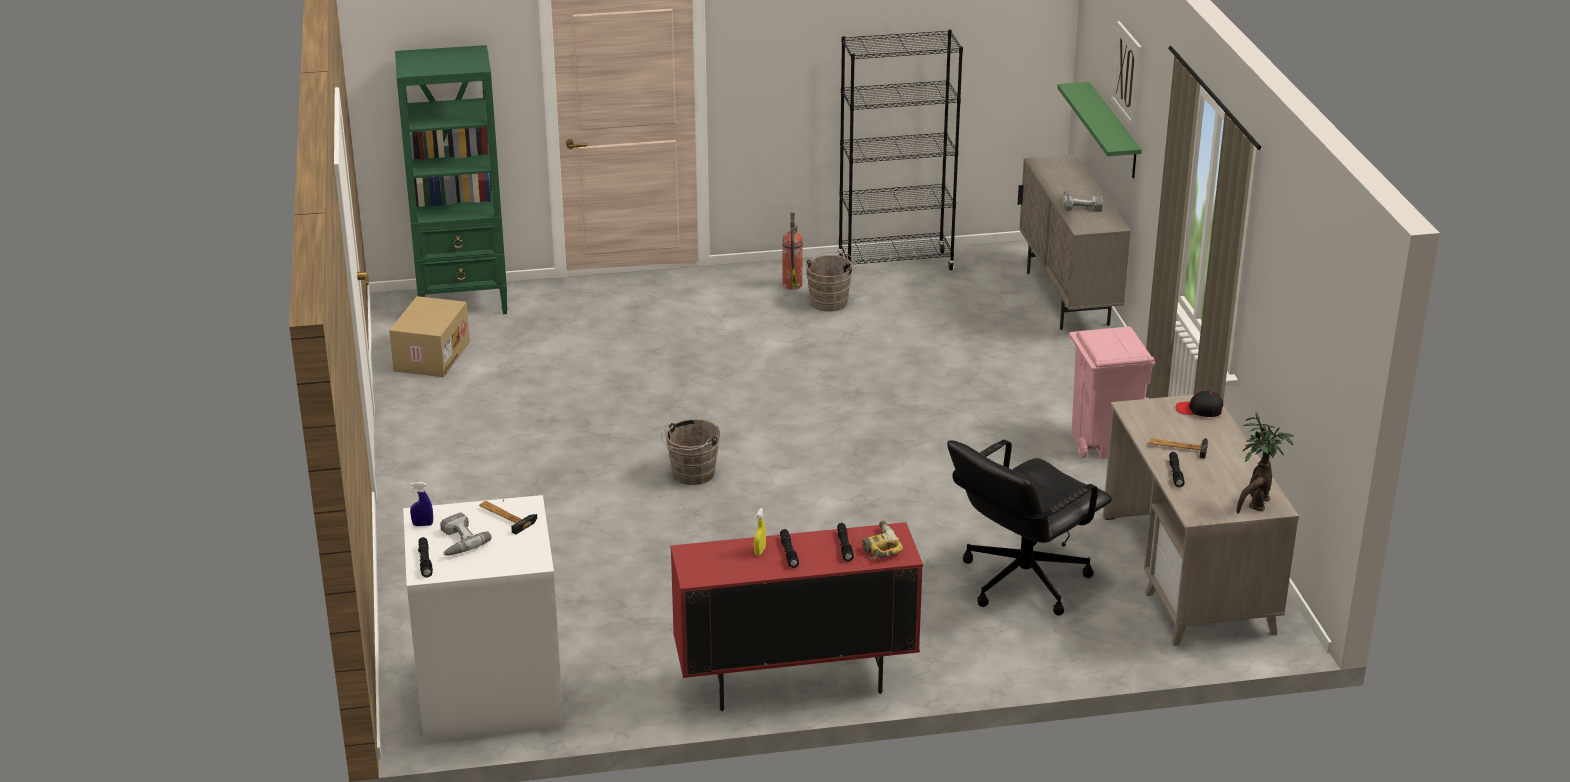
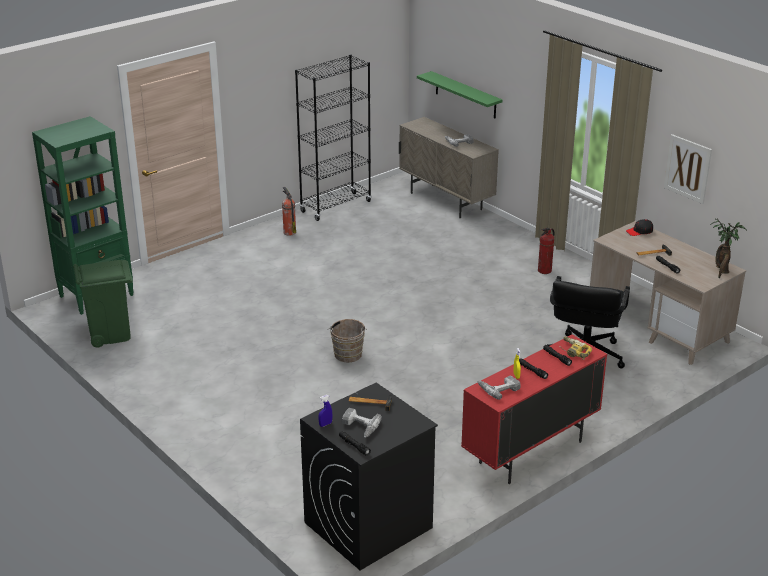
camera: 30 degrees left, 0 degrees up
(431, 356) = (110, 334): cardboard box -> green trash can
(489, 694) = (367, 525): white washing machine -> black washing machine
(716, 559) = (498, 388): none -> power drill
(830, 301) = (321, 236): brown bucket -> none
(1103, 442) = (544, 271): pink trash can -> fire extinguisher
(1127, 74) = (478, 58): picture -> picture (687, 168)

